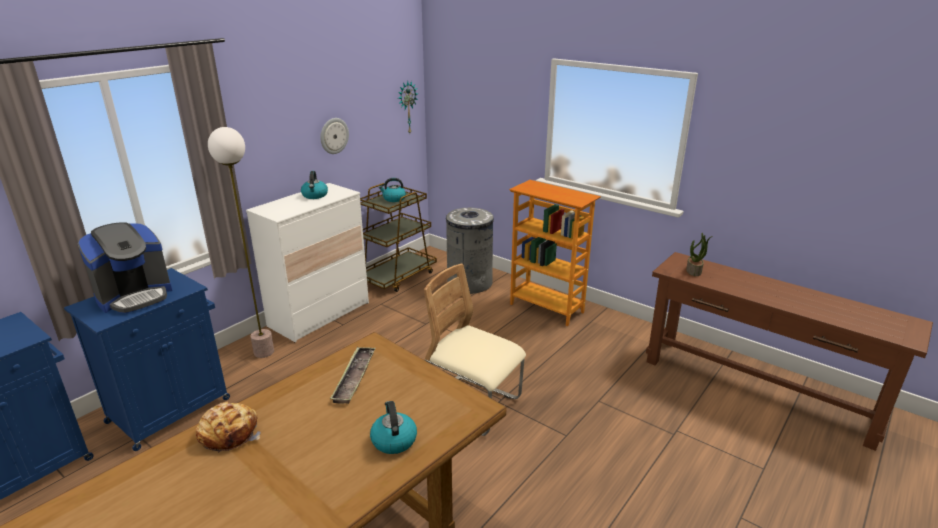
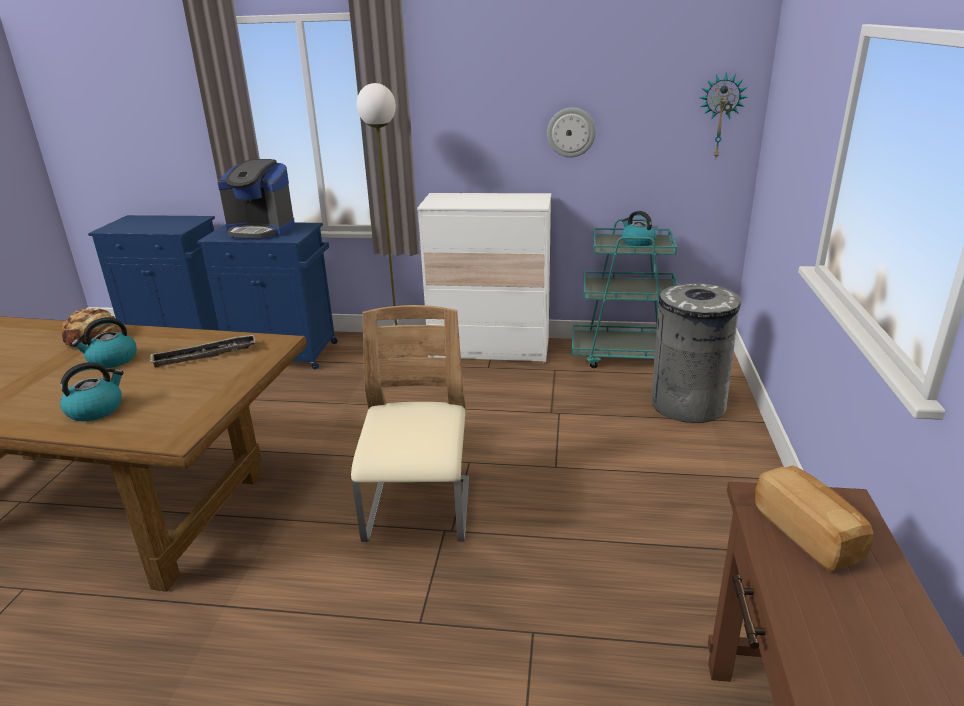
camera: 60 degrees right, 0 degrees up
(315, 195) = (504, 199): kettle -> kettle (112, 360)
(397, 276) = (625, 355): brown cart -> turquoise cart
(547, 308) = (722, 491): bookcase -> none
(694, 271) = (807, 533): potted plant -> bread

